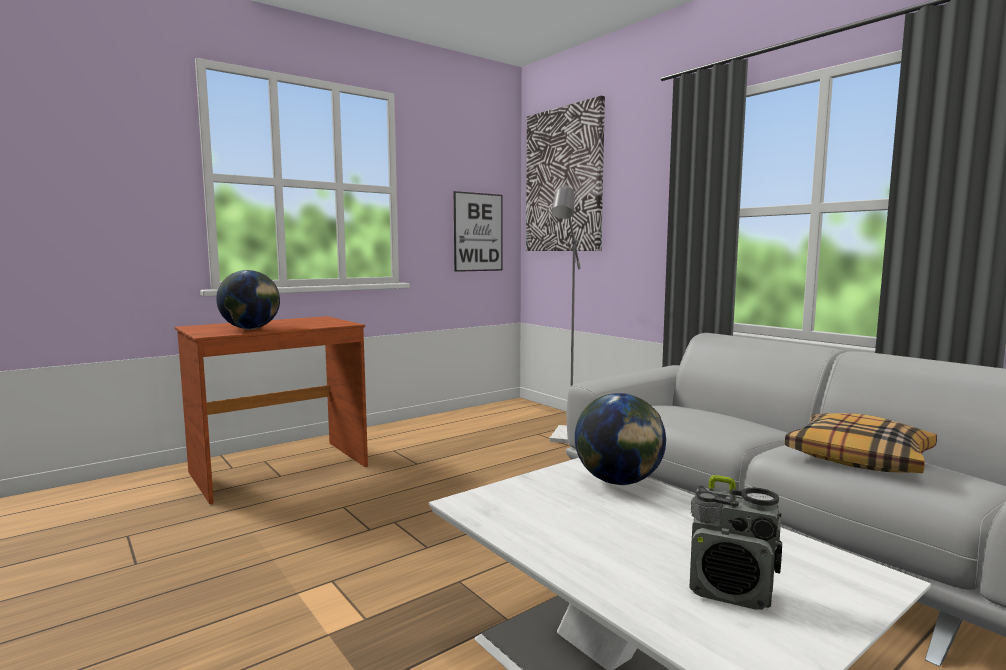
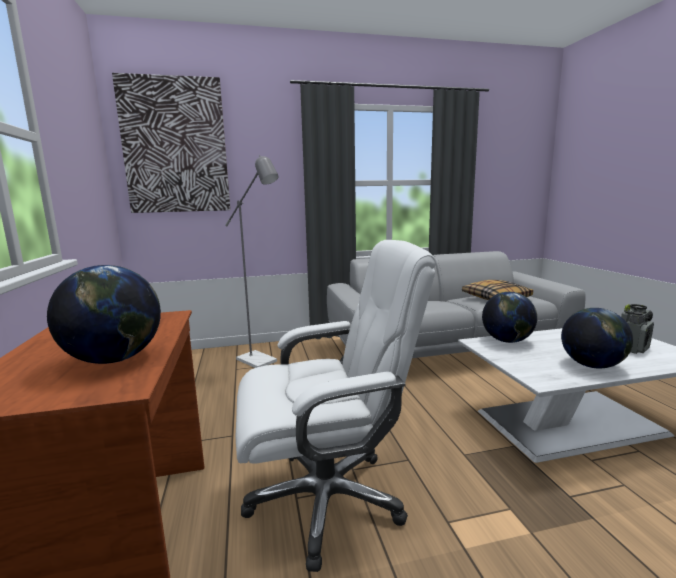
camera: 65 degrees left, 5 degrees up
(346, 519) = (327, 499): none -> white office chair
(478, 232) = (95, 194): picture -> none
(565, 540) = (592, 366): none -> globe

